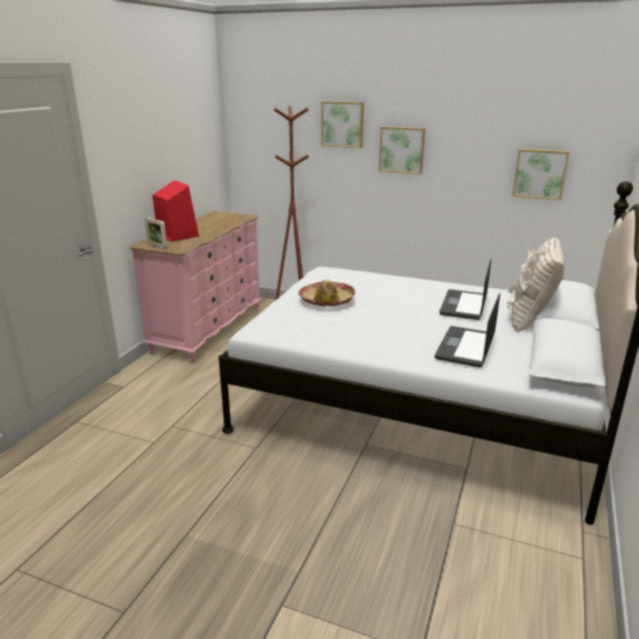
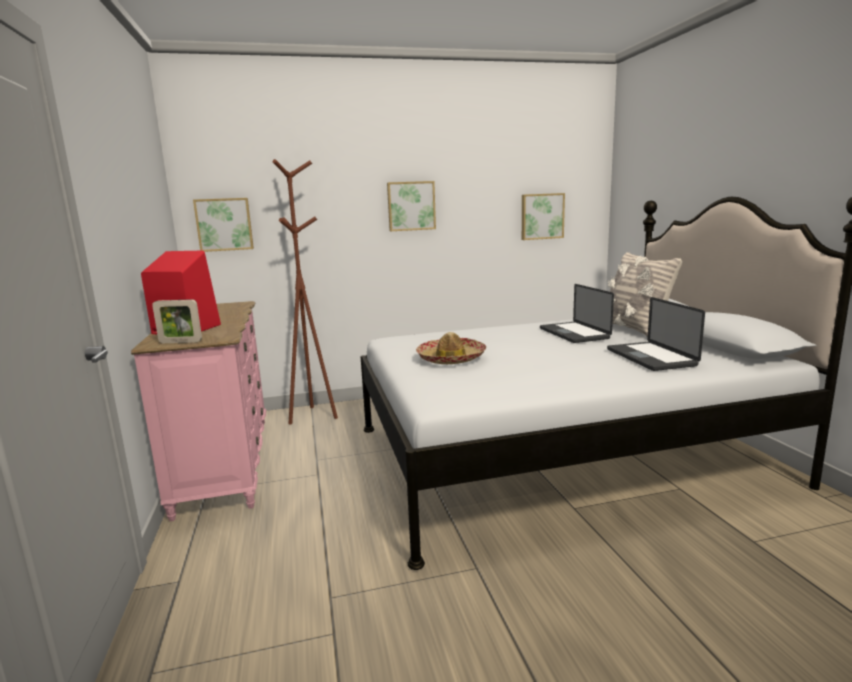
camera: 35 degrees left, 10 degrees down
(343, 124) = (341, 183): picture -> picture (224, 224)

